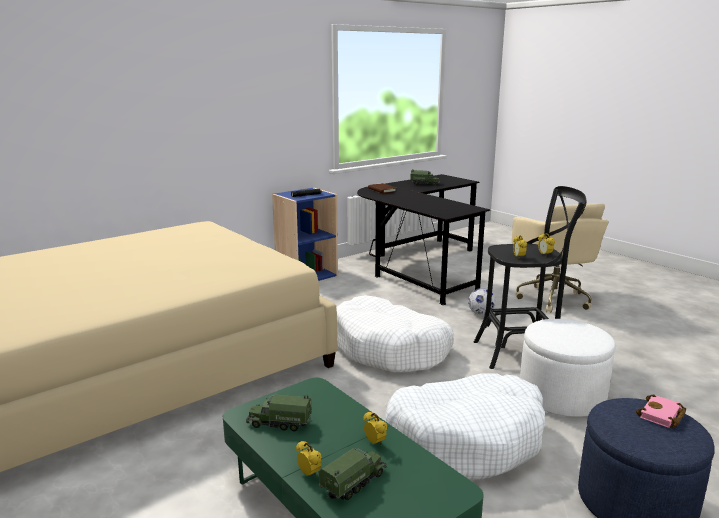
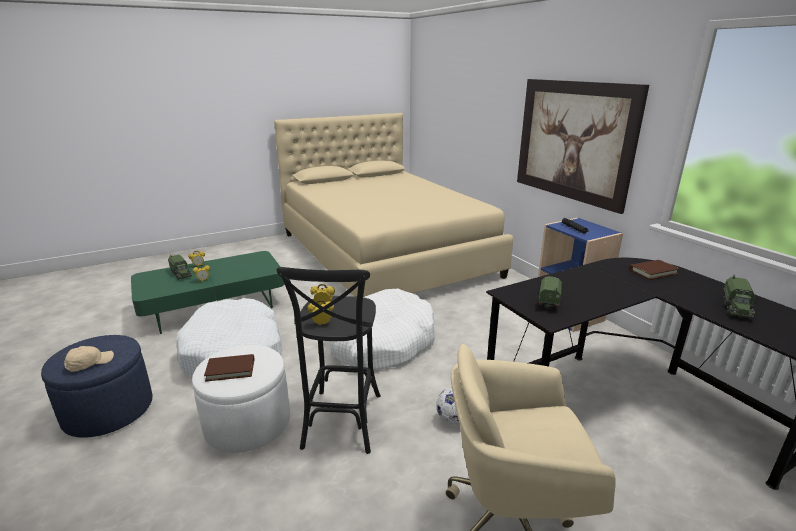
camera: 100 degrees right, 5 degrees up
(248, 126) = (573, 141): none -> picture
(279, 423) = (244, 261): toy truck -> toy truck (548, 299)
(578, 334) = (230, 370): none -> brown book
(662, 416) = (89, 363): pink book -> beige cap

